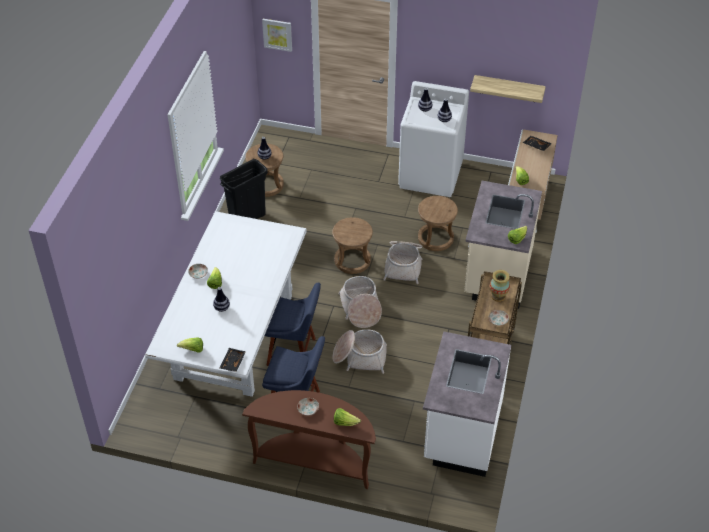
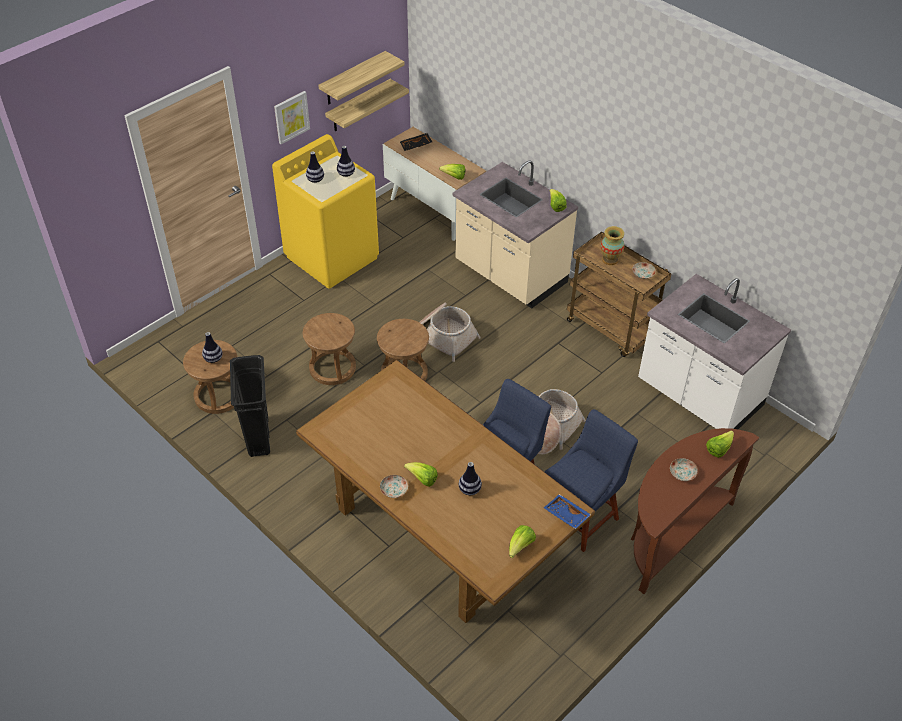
camera: 60 degrees left, 0 degrees up
(232, 362) = (566, 515): black tray -> blue tray
(234, 336) = (439, 530): white dining table -> brown dining table
(277, 34) = (101, 217): picture -> picture (291, 117)
(360, 308) = (480, 398): basket -> none
(431, 175) = (332, 257): white washing machine -> yellow washing machine
(435, 238) = (426, 295): brown stool -> brown stool (332, 368)
(507, 65) = (353, 79): none -> shelf

